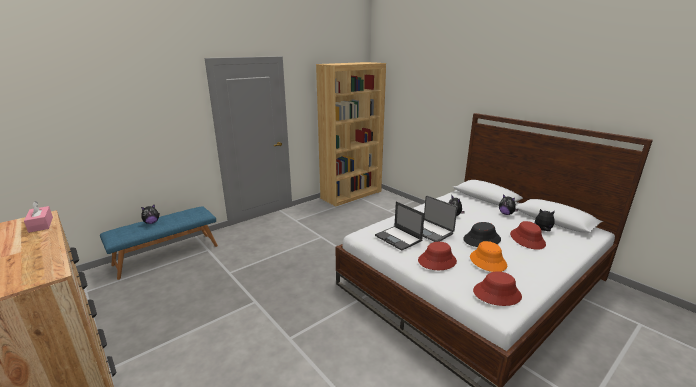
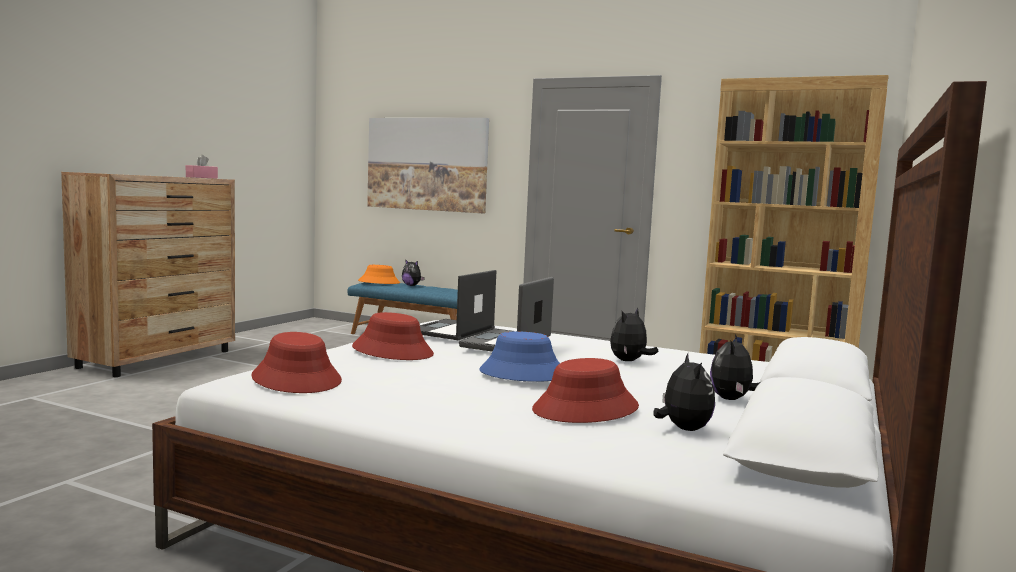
camera: 65 degrees right, 15 degrees down
(124, 129) = (427, 164): none -> picture
(482, 239) = (522, 374): black hat -> blue hat
(487, 261) = (422, 376): orange hat -> orange hat (379, 282)

